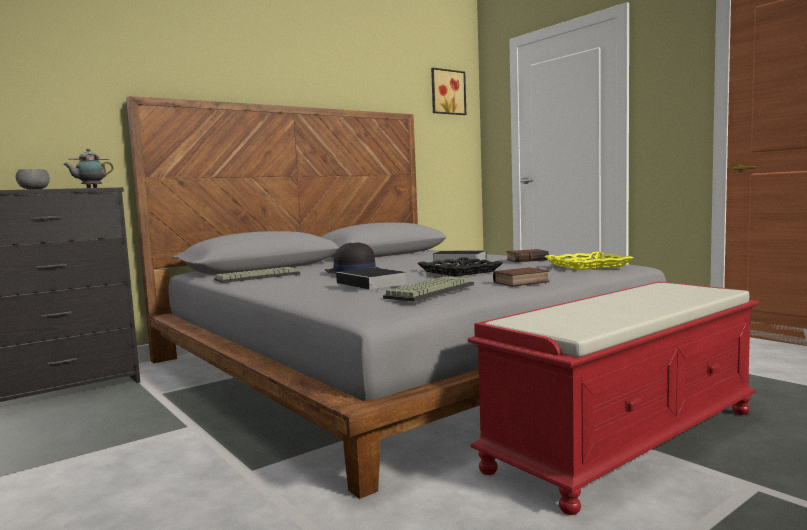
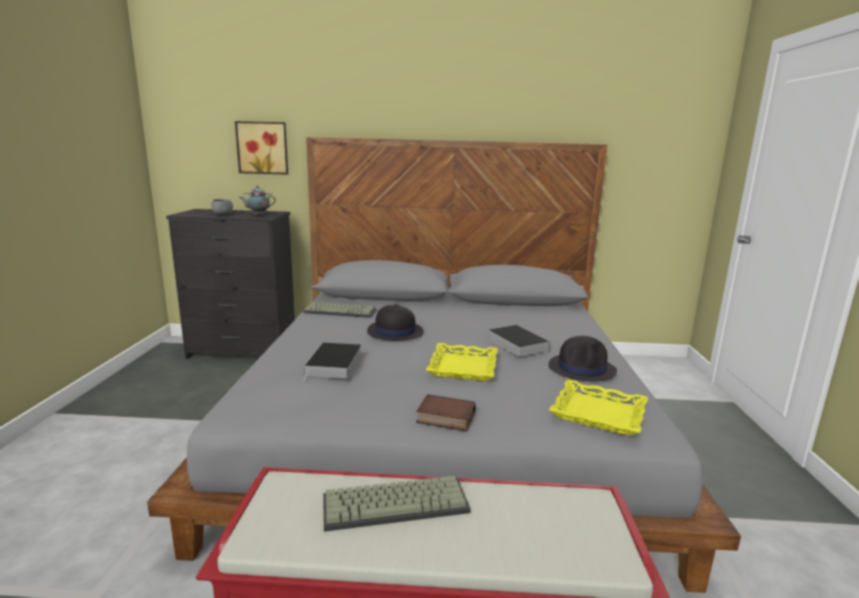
camera: 40 degrees right, 10 degrees up
(430, 291) = (334, 399): keyboard -> keyboard (396, 503)
(447, 92) = (672, 113): picture -> picture (263, 148)
(458, 271) = (462, 367): black tray -> yellow tray
(527, 259) = (582, 368): book -> black hat

